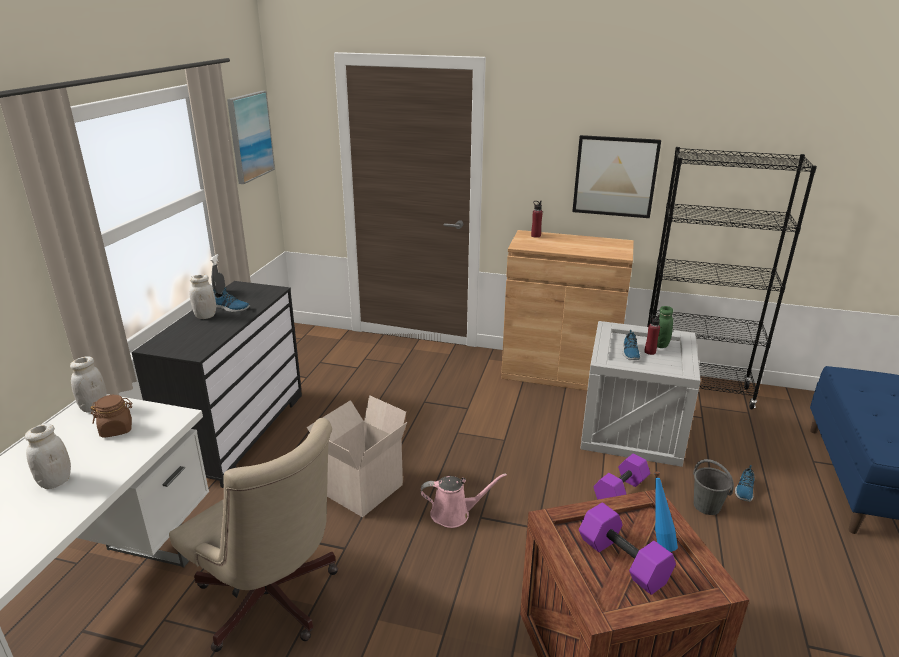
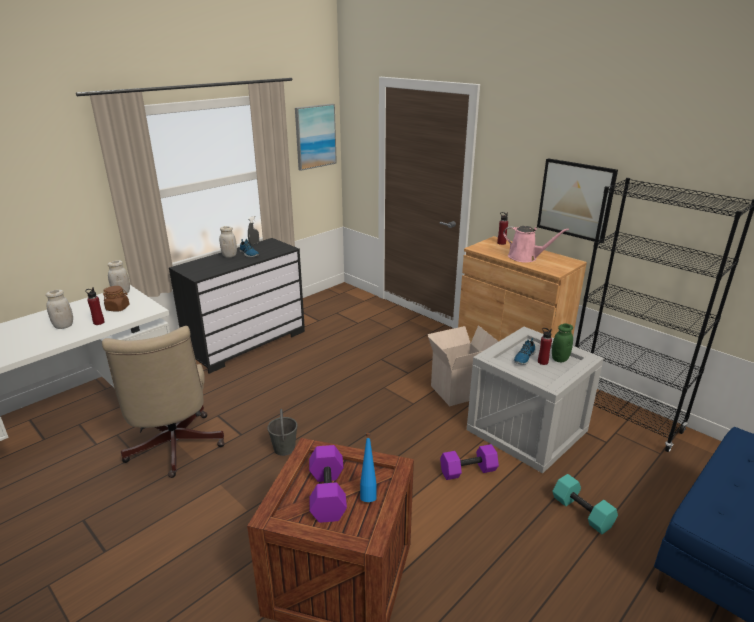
camera: 30 degrees right, 0 degrees up
(112, 458) = (99, 322): none -> red bottle
(363, 488) = (286, 402): cardboard box -> cardboard box (458, 390)
(454, 514) = (328, 440): pink watering can -> pink watering can (525, 257)
(707, 506) = (532, 511): grey bucket -> grey bucket (284, 449)
(744, 489) = (583, 512): shoe -> turquoise dumbbell

